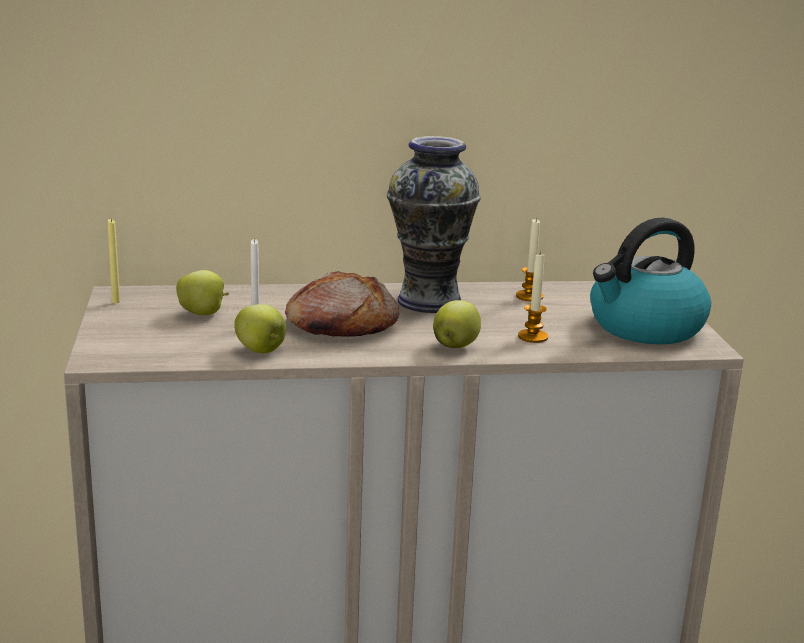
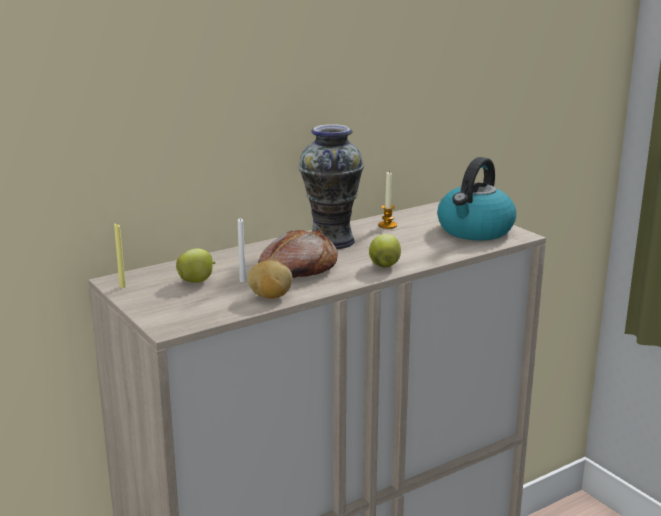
camera: 25 degrees left, 0 degrees up
(261, 351) = (270, 296): apple -> potato
(533, 337) = (421, 250): candle -> none

